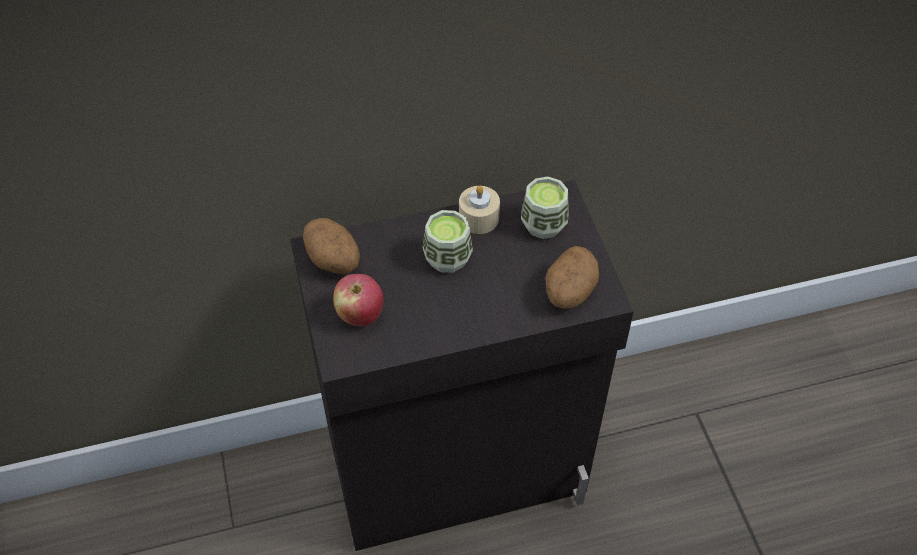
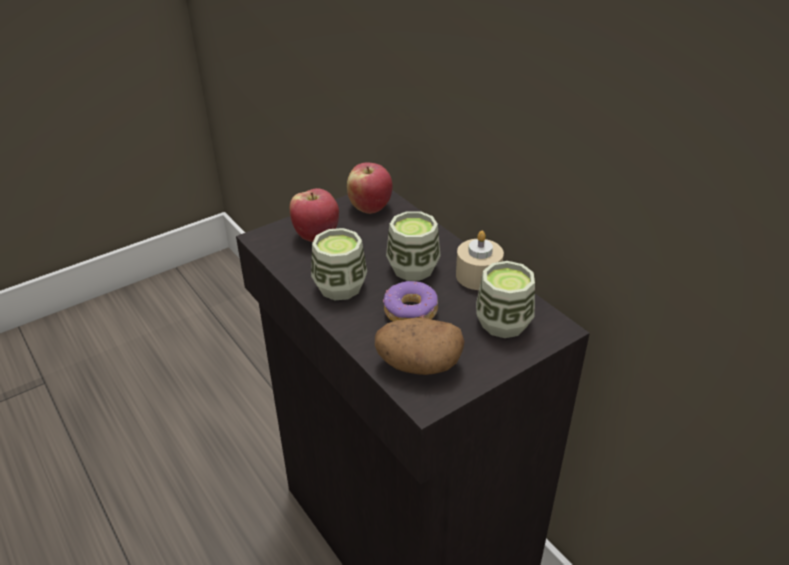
camera: 70 degrees right, 15 degrees down
(334, 261) = (370, 208): potato -> apple
(449, 317) = (340, 287): none -> cup
(505, 278) = (410, 312): none -> donut

